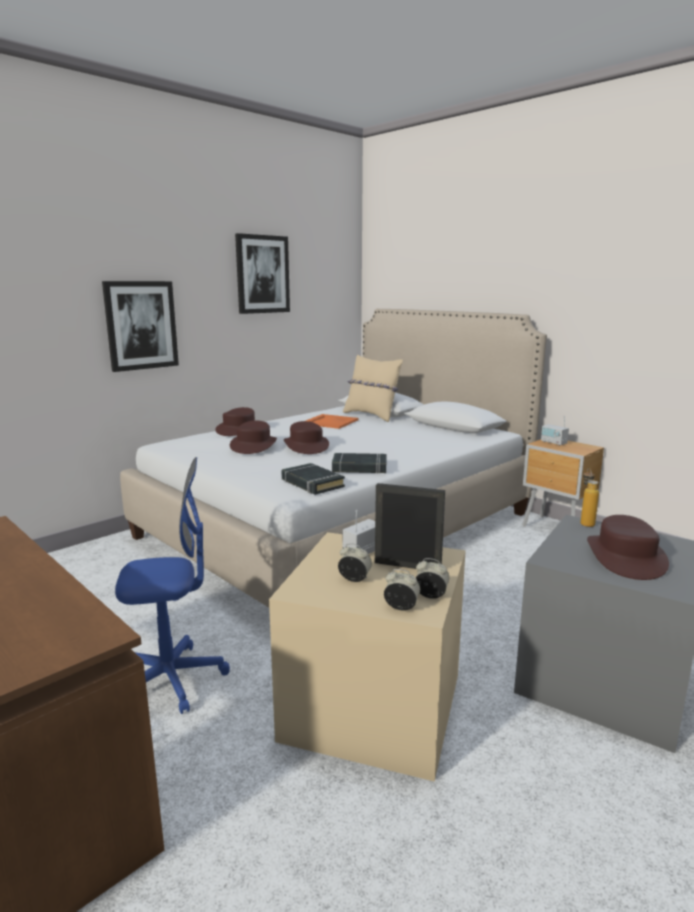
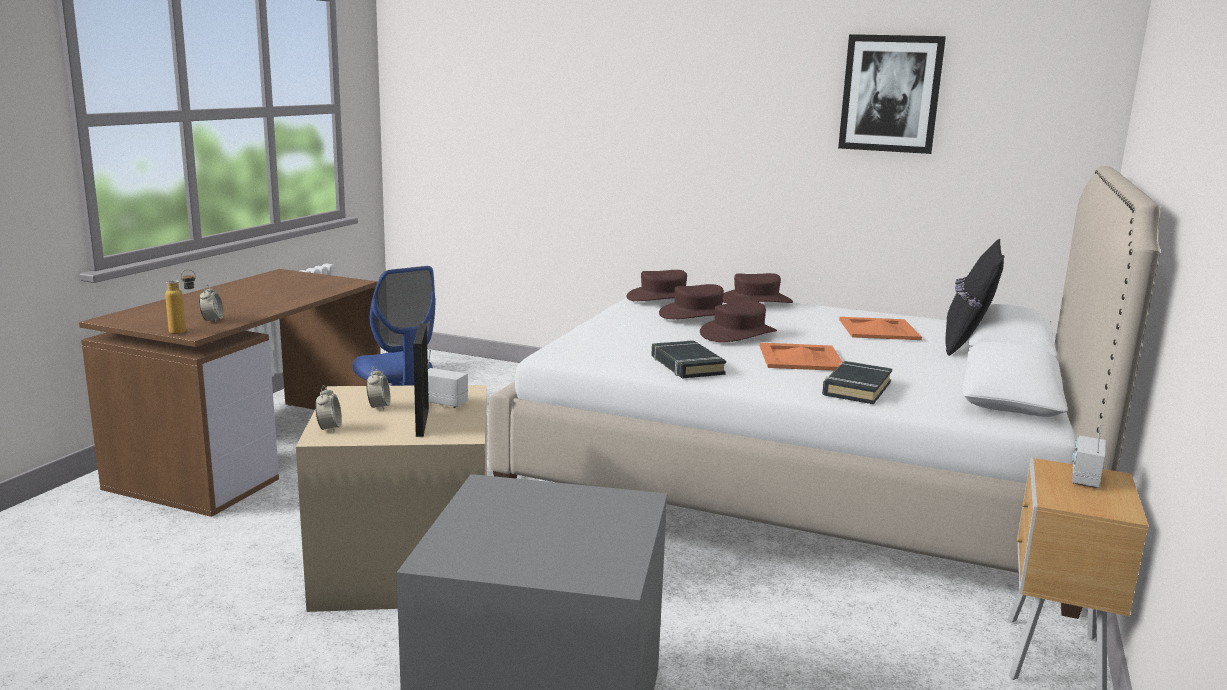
camera: 65 degrees right, 0 degrees up
(141, 325) = (695, 148): picture -> none
(312, 483) = (600, 354): black book -> black book (856, 388)
(368, 444) = (801, 358): none -> orange tray
(371, 415) = (967, 344): beige pillow -> black pillow
(431, 595) = (359, 437): alarm clock -> alarm clock (212, 320)
(585, 522) = (644, 505): bottle -> bottle (184, 332)
(625, 557) = (529, 529): brown hat -> brown hat (663, 298)

